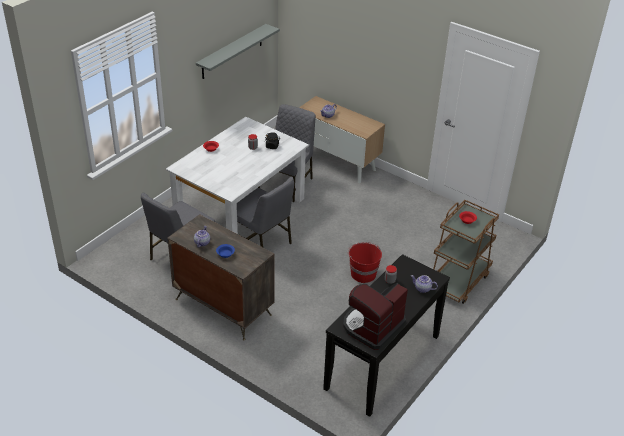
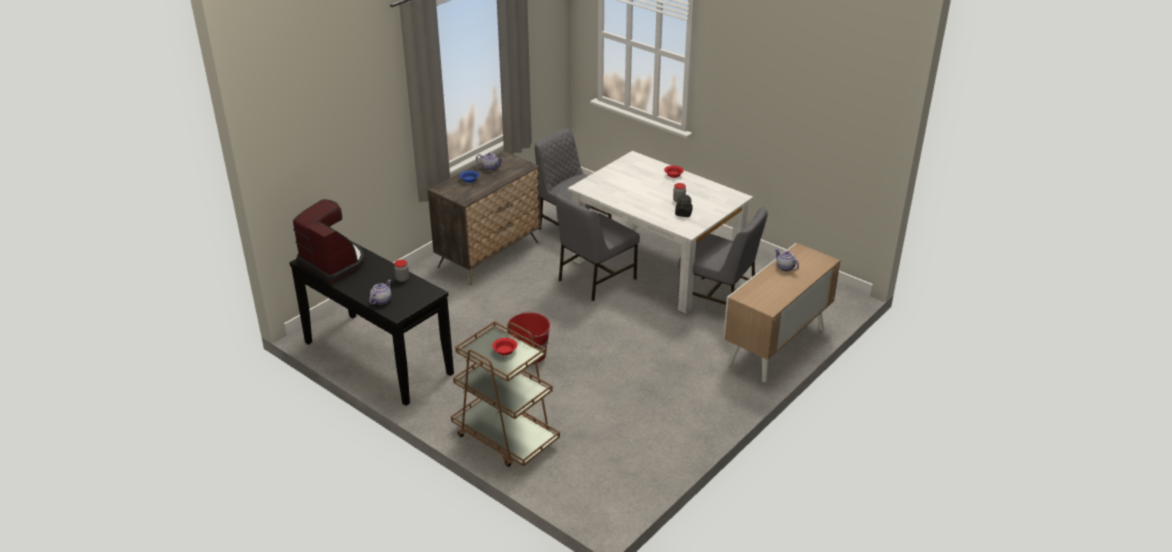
camera: 95 degrees right, 5 degrees down
(232, 52) = (800, 122): grey shelf -> none

